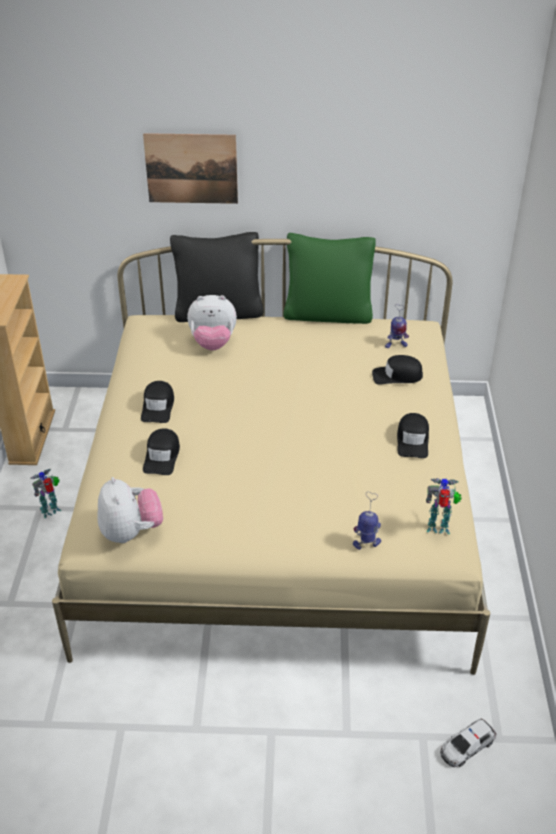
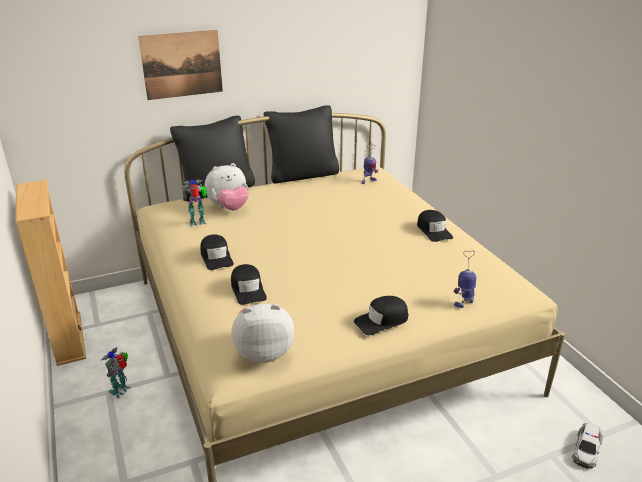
camera: 25 degrees left, 10 degrees down
(131, 532) = (263, 352): plush toy -> plush toy turned 60 degrees counterclockwise
(328, 314) = (303, 175): green pillow -> black pillow
(397, 376) = (386, 197): black cap -> black cap (382, 320)
(439, 528) = (504, 278): toy robot -> toy robot (198, 223)

